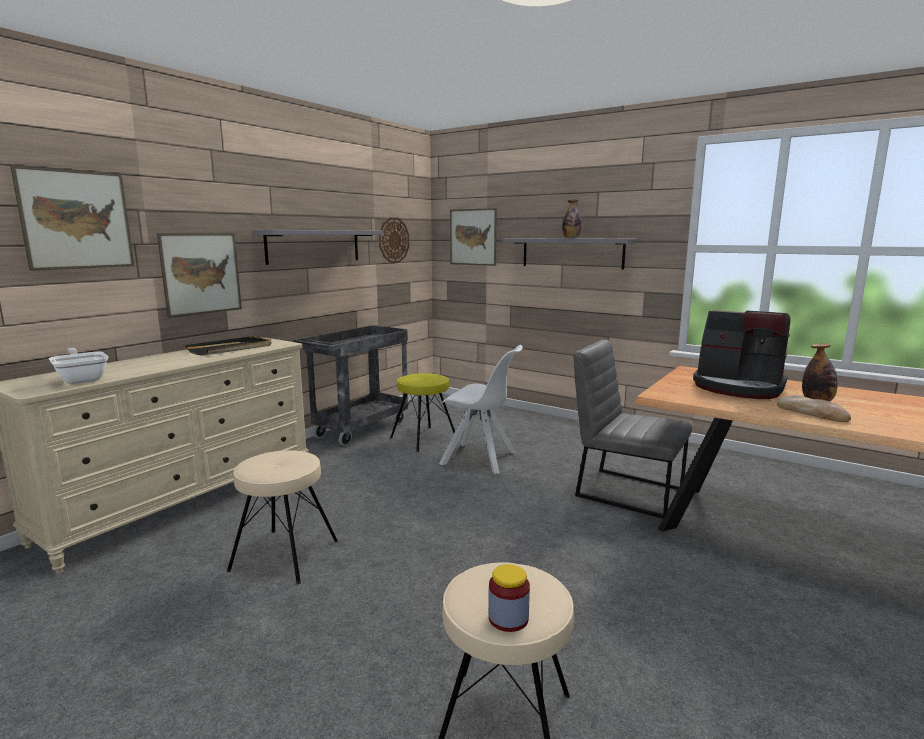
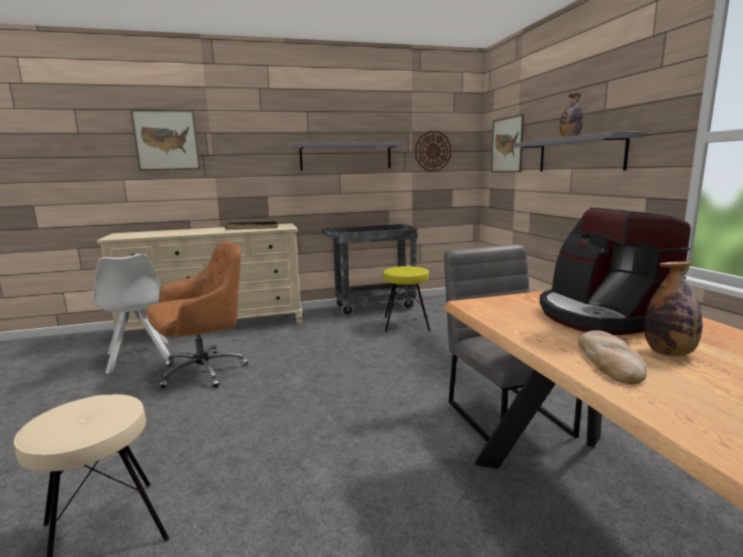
camera: 40 degrees right, 0 degrees up
(82, 379) = (144, 235): frying pan -> none
(201, 273) = (248, 175): picture -> none
(285, 555) = (203, 371): beige stool -> brown office chair
(480, 458) = (422, 349): white chair -> white chair (139, 357)
(508, 618) = (45, 429): jar -> none

